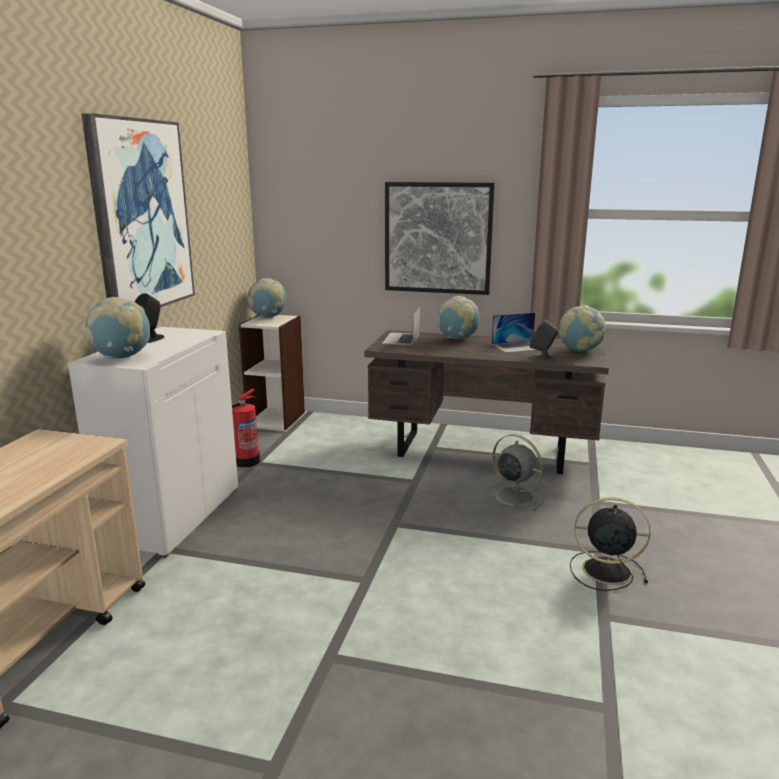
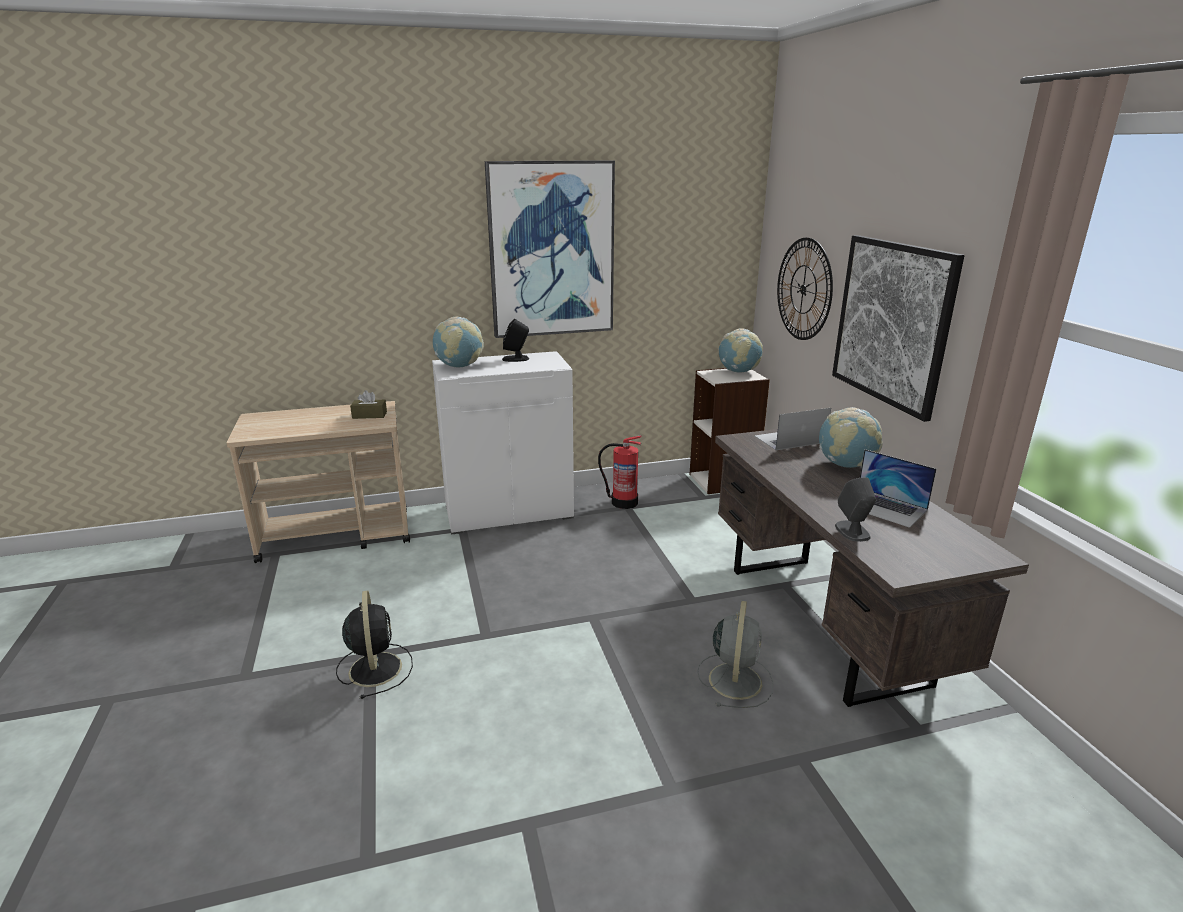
camera: 60 degrees right, 5 degrees up
(59, 446) = (369, 415): none -> brown tissue box
(327, 232) = (803, 289): none -> wall clock
(579, 350) = (942, 551): globe -> none
(604, 570) = (628, 804): black fan -> black fan (375, 667)

